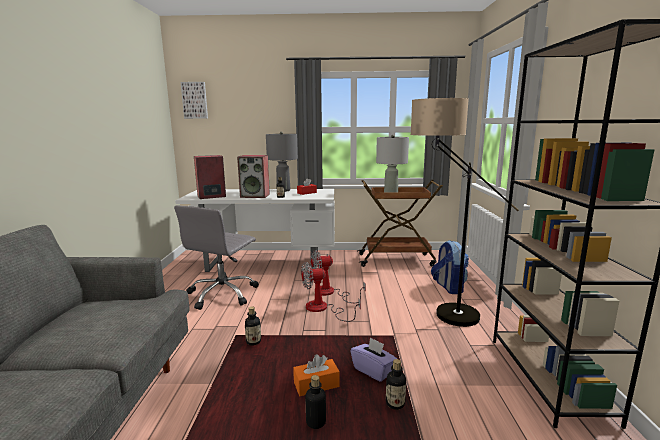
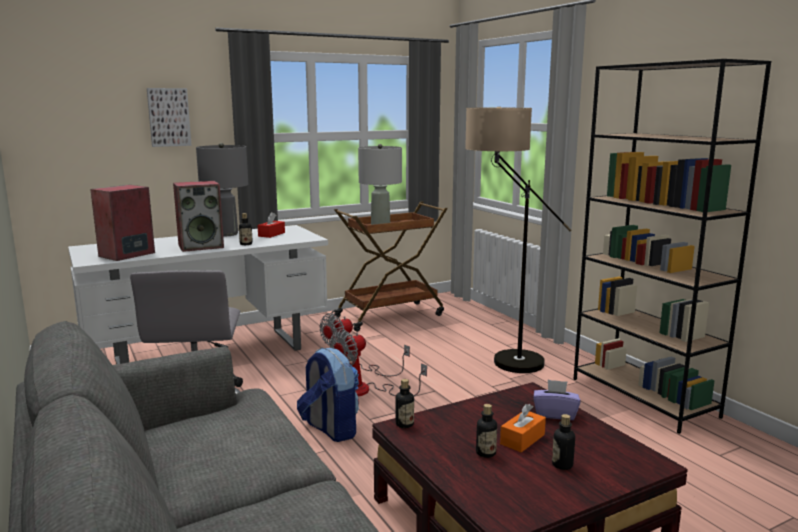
camera: 30 degrees left, 0 degrees up
(195, 100) = (47, 90): picture -> picture (168, 117)
(395, 403) = (604, 432): bottle -> bottle (485, 453)
(448, 287) = (481, 336): backpack -> backpack (330, 429)

